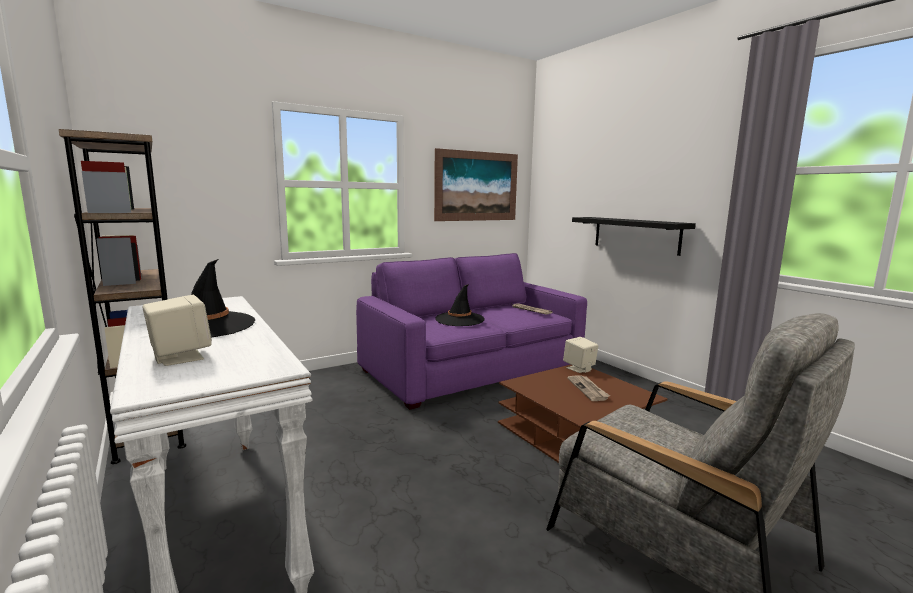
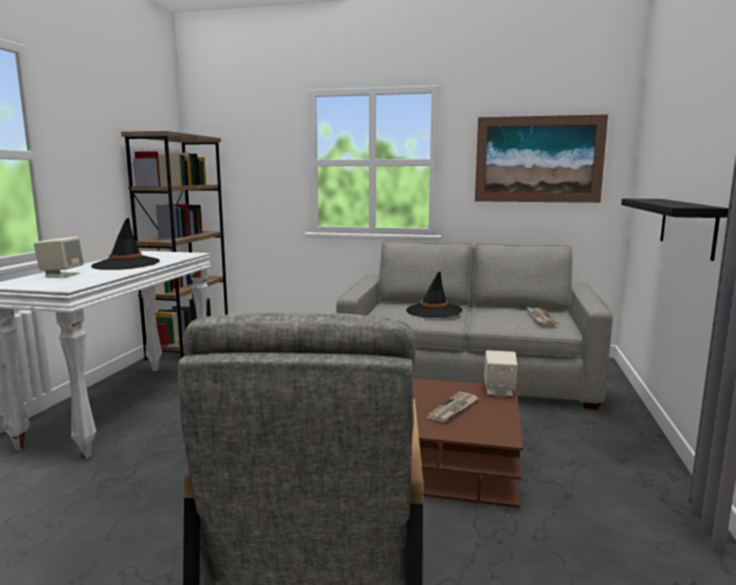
camera: 45 degrees right, 0 degrees up
(472, 368) = (467, 374): purple sofa -> grey sofa

